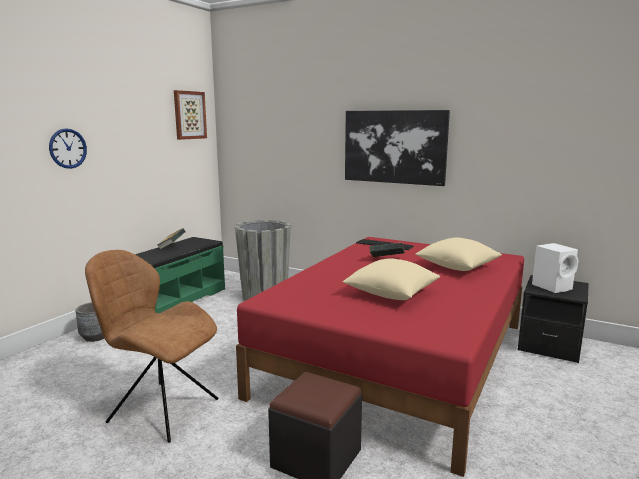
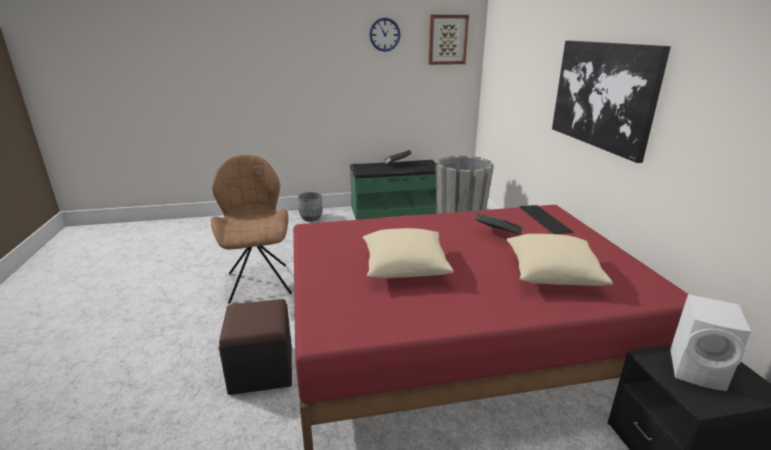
camera: 50 degrees right, 10 degrees up
(68, 148) = (314, 69): wall clock -> wall clock (384, 34)

